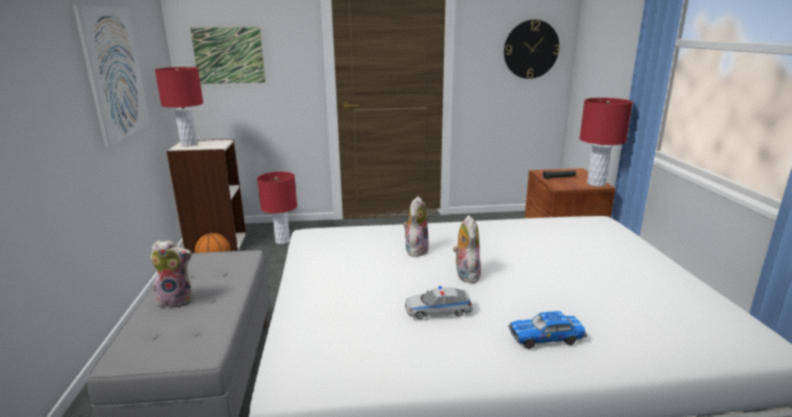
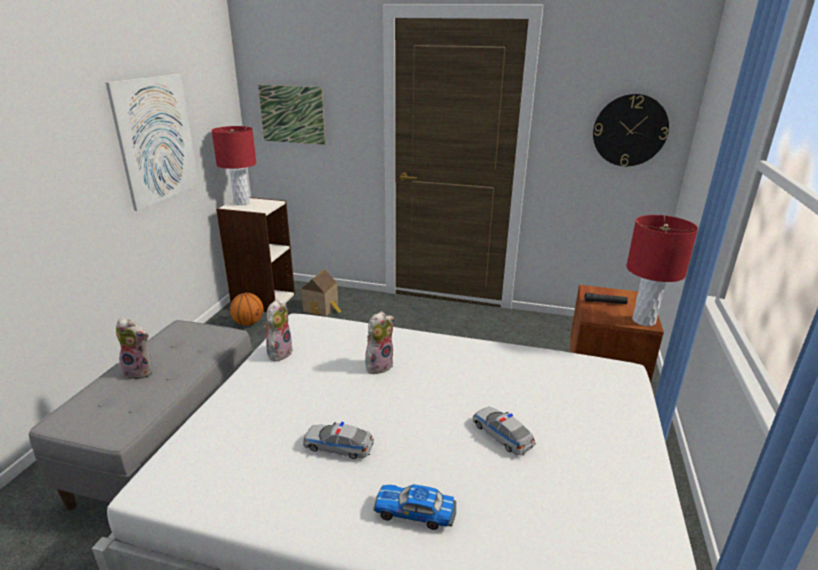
camera: 20 degrees right, 5 degrees up
(282, 241) = (322, 308): red table lamp -> toy house
(465, 275) = (400, 409): plush toy -> plush toy (279, 352)
(559, 274) = (502, 435): none -> toy car

